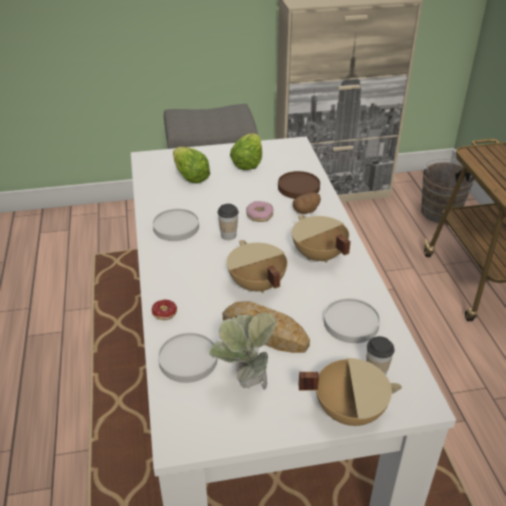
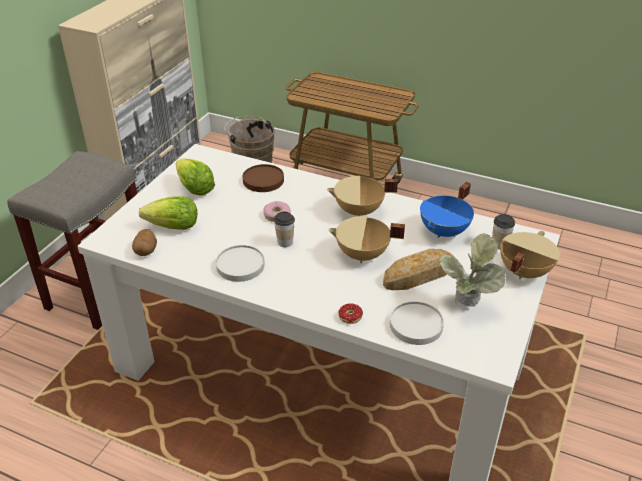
camera: 55 degrees left, 0 degrees up
(306, 211) = (298, 191): potato -> potato (146, 250)
(351, 323) = (445, 232): white plate -> blue cooking pot

